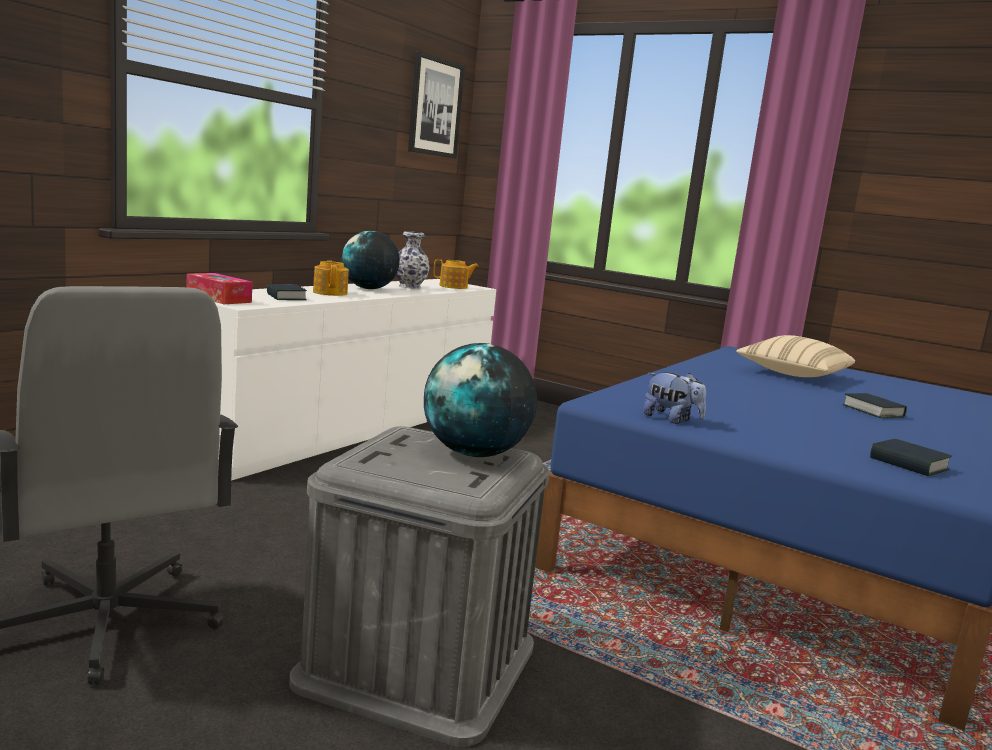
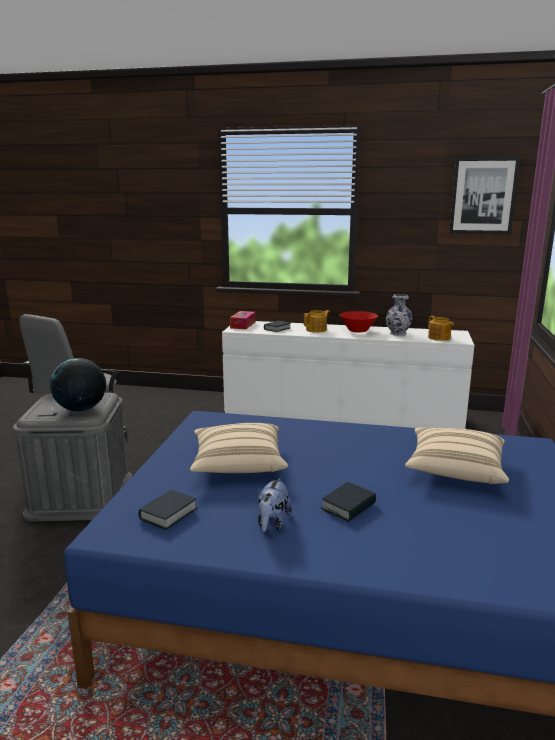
camera: 70 degrees right, 5 degrees up
(369, 289) = (358, 330): globe -> red bowl
(671, 419) = (192, 436): plush toy -> plush toy (272, 523)
(770, 420) = (238, 464): none -> beige pillow

